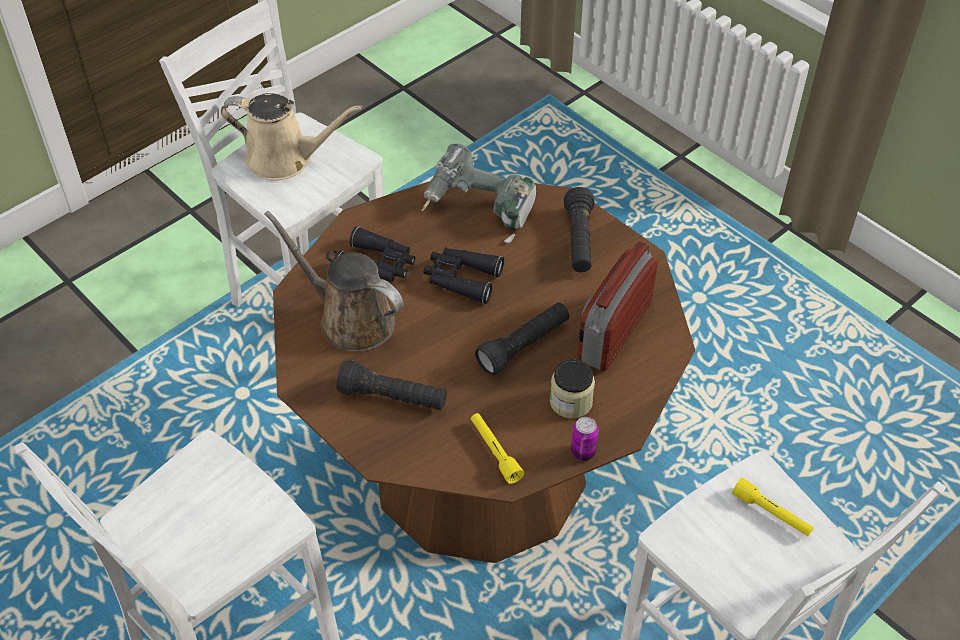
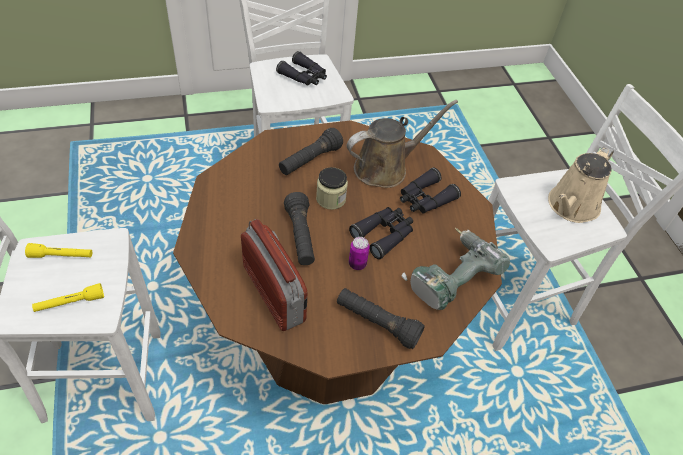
camera: 115 degrees right, 0 degrees up
(186, 517) = (304, 76): none -> black binoculars
(495, 452) = (234, 184): yellow flashlight -> yellow flashlight (61, 256)
(571, 402) = (237, 236): jar -> jar (331, 199)
(583, 452) = (197, 222): can -> can (357, 264)

